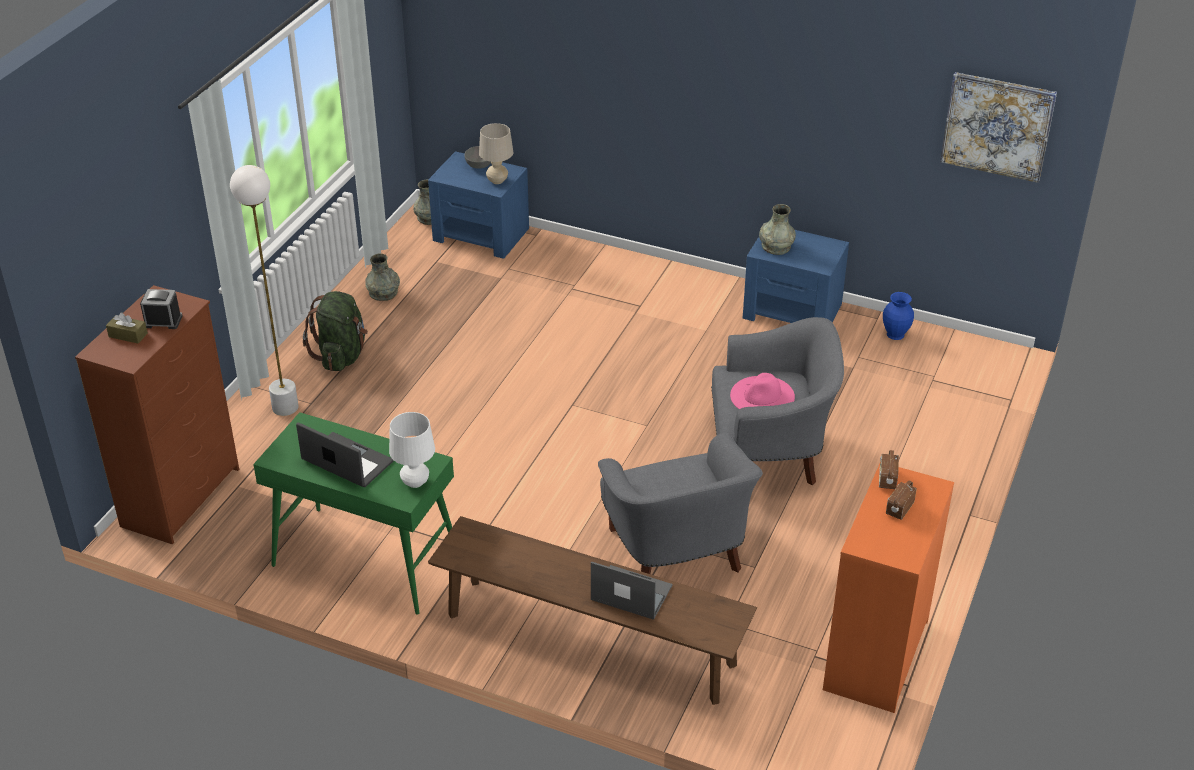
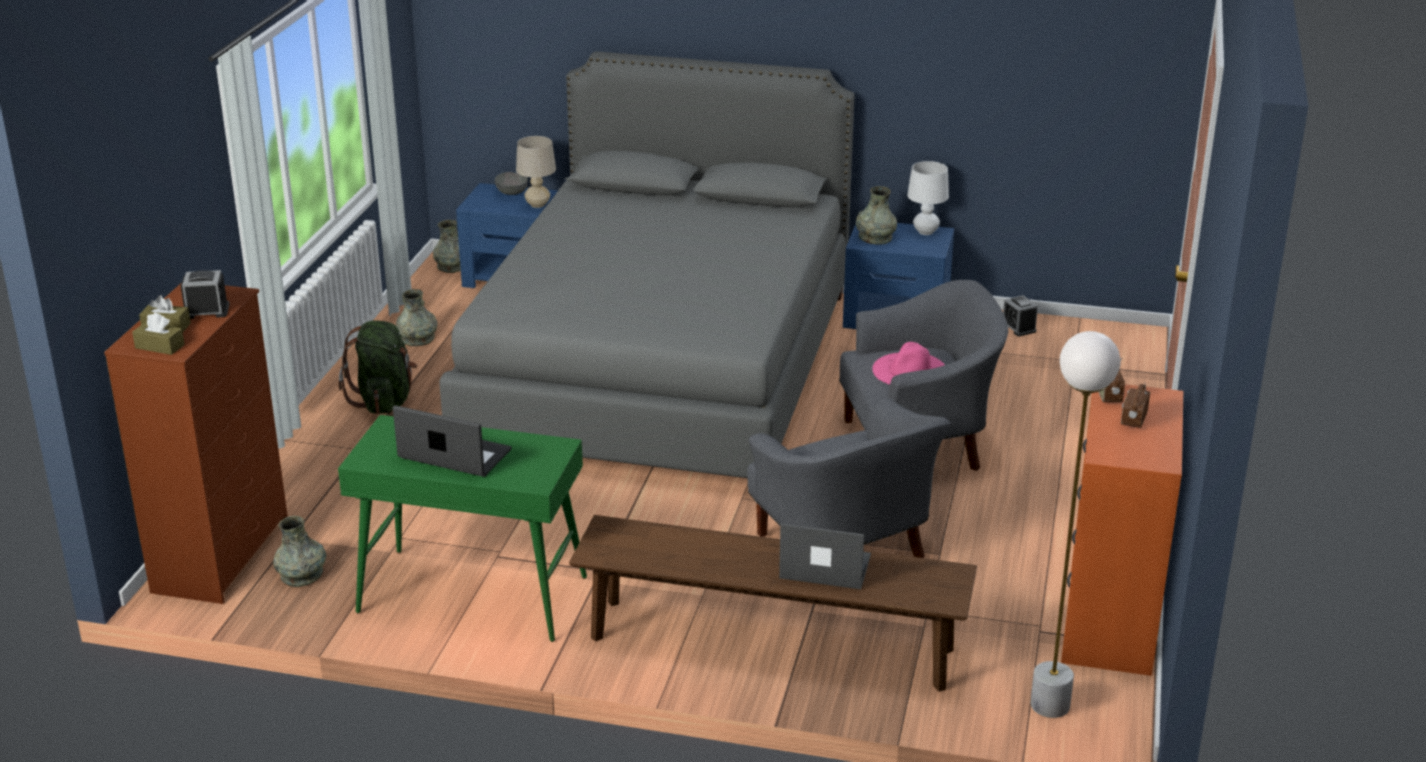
camera: 10 degrees left, 10 degrees down
(118, 356) = (159, 346): none -> brown tissue box
(238, 523) = (302, 575): none -> grey vase
(285, 407) = (329, 456): white floor lamp -> white floor lamp (1050, 705)
(415, 482) = (544, 466): white table lamp -> white table lamp (925, 232)
(576, 348) = (662, 370): none -> grey bed
(896, 334) = (1018, 327): blue vase -> alarm clock
(997, 126) = (1116, 65): picture -> none

